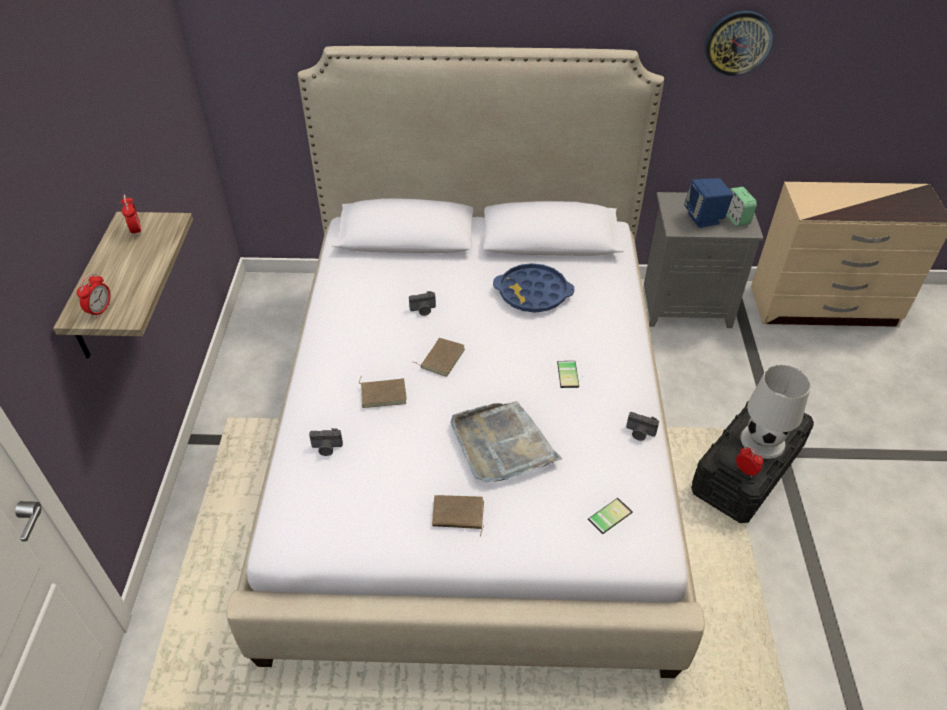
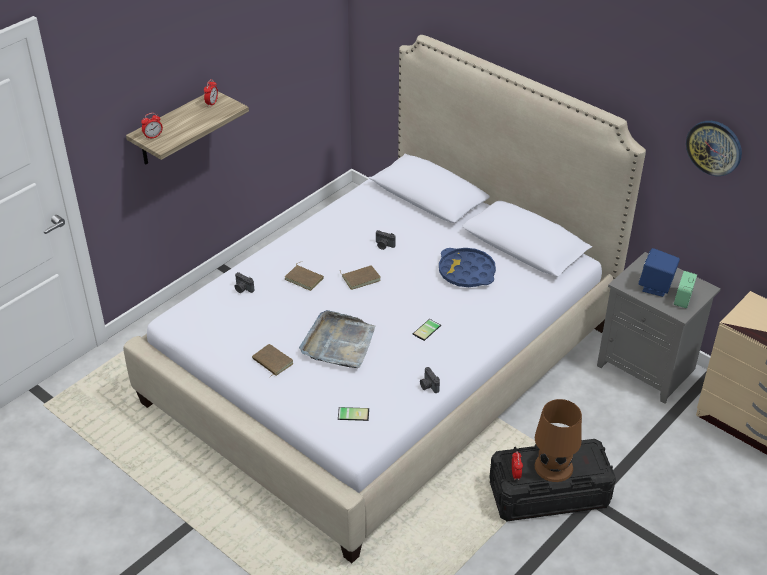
camera: 40 degrees right, 5 degrees down
(762, 441) = (553, 466): white table lamp -> brown table lamp

